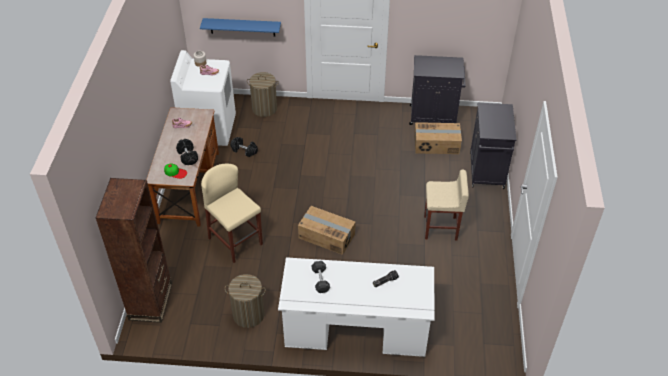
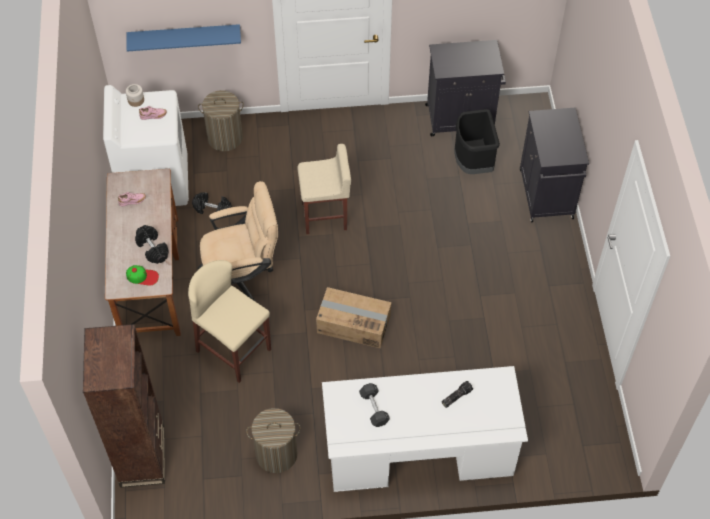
camera: 10 degrees left, 10 degrees up
(254, 195) = (243, 277): none -> beige office chair
(436, 145) = (473, 163): cardboard box -> black trash can
(441, 228) = (501, 289): beige stool -> beige stool (325, 216)

